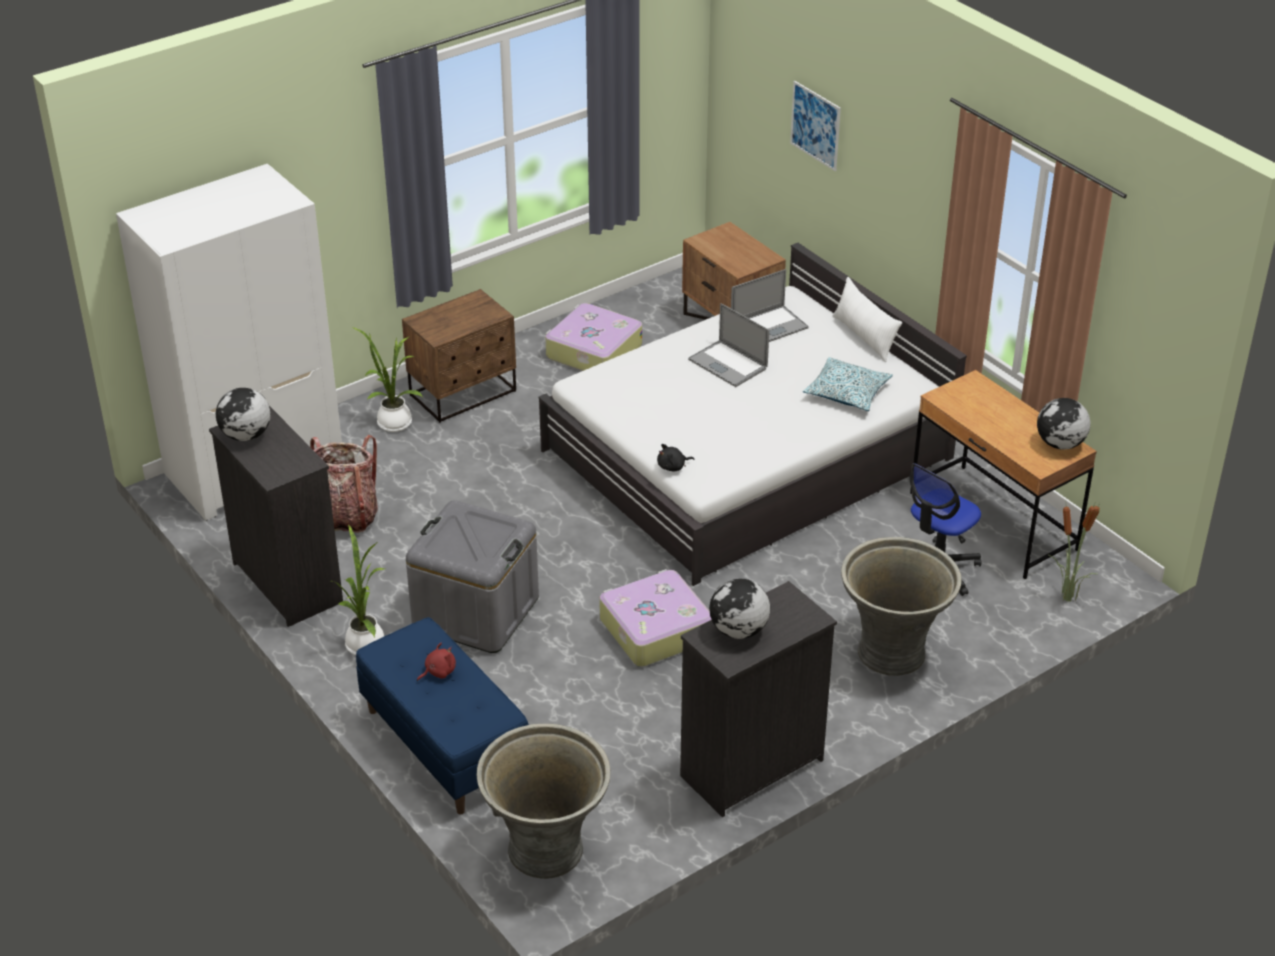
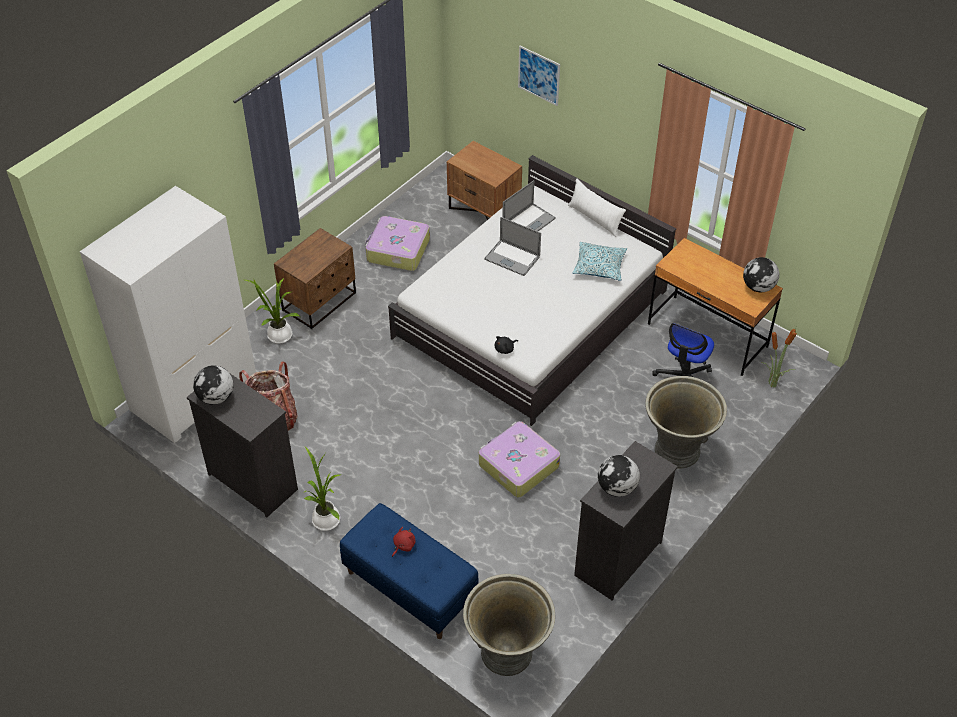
camera: 15 degrees left, 10 degrees up
(476, 612) = (392, 477): grey storage box -> none

